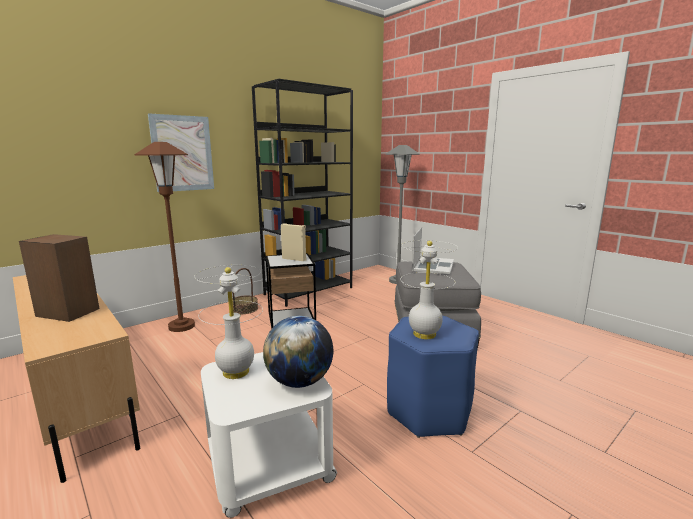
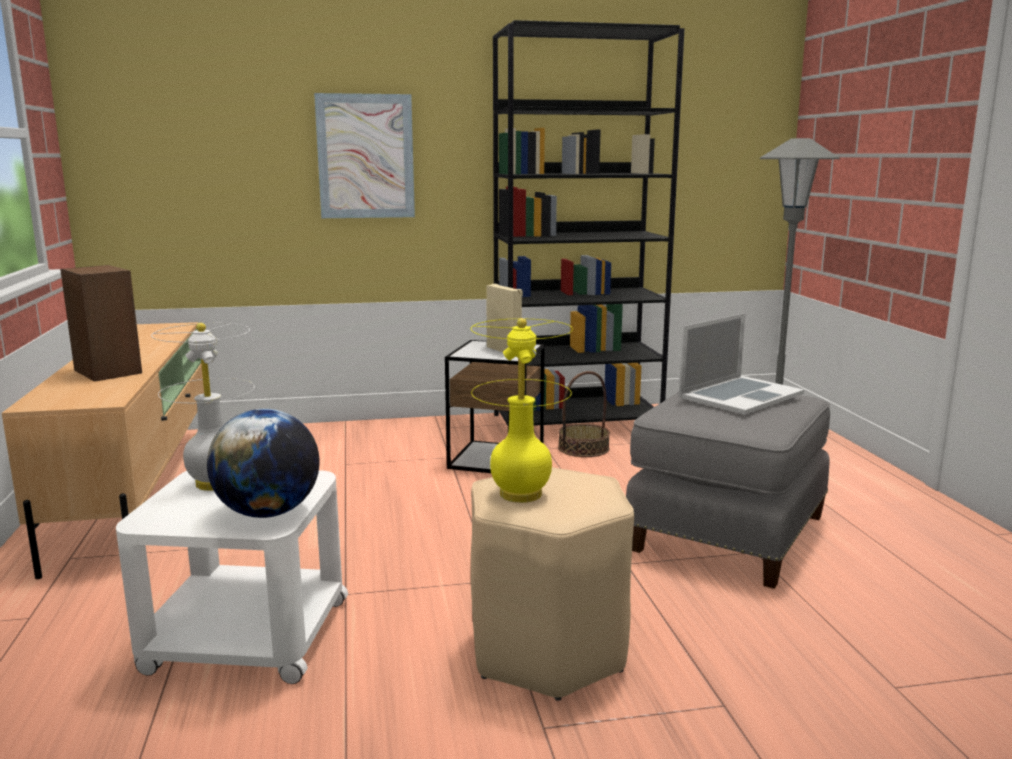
camera: 30 degrees right, 0 degrees up
(182, 326) = (329, 438): brown floor lamp -> none
(244, 309) = (440, 431): basket -> basket (583, 448)
(425, 334) = (521, 494): white table lamp -> yellow table lamp
(428, 412) = (546, 651): blue stool -> beige stool

